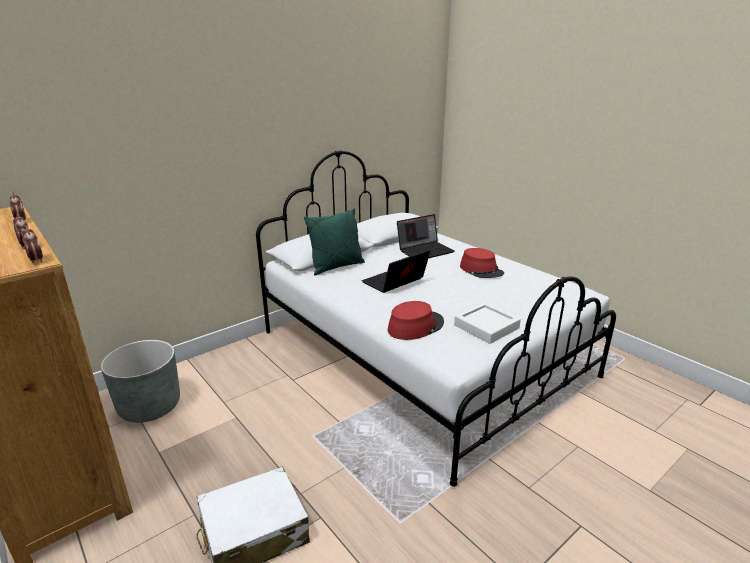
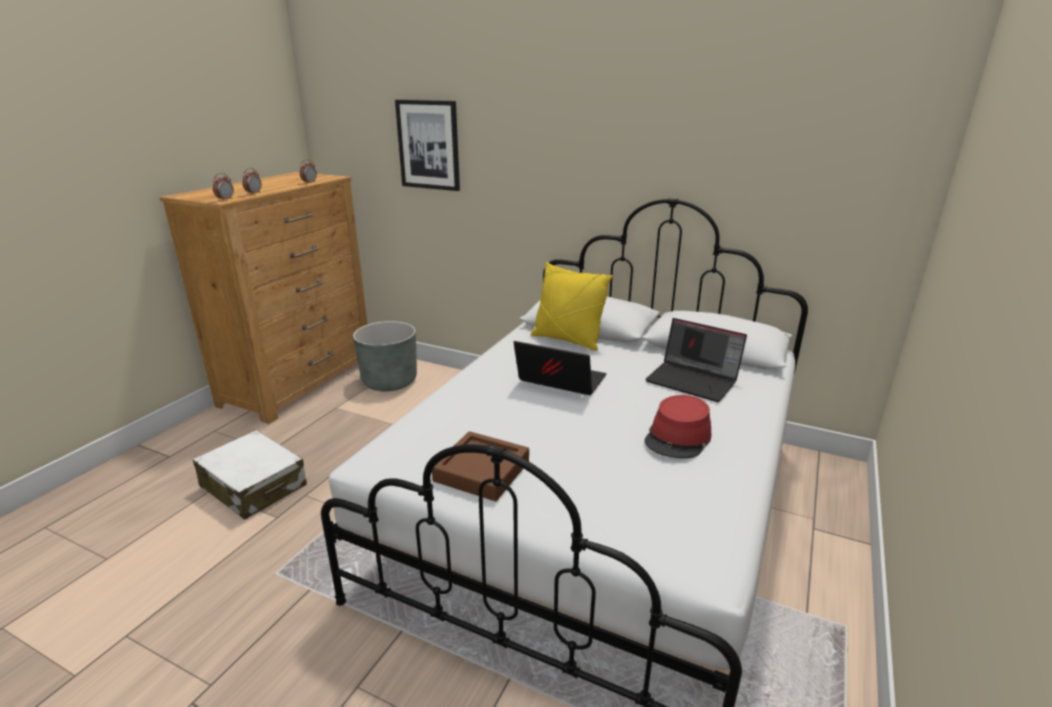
camera: 65 degrees right, 0 degrees up
(114, 148) = (428, 145): none -> picture
(336, 267) = (567, 340): green pillow -> yellow pillow
(415, 326) = (448, 419): red hat -> none
(486, 327) = (481, 471): white tray -> brown tray

